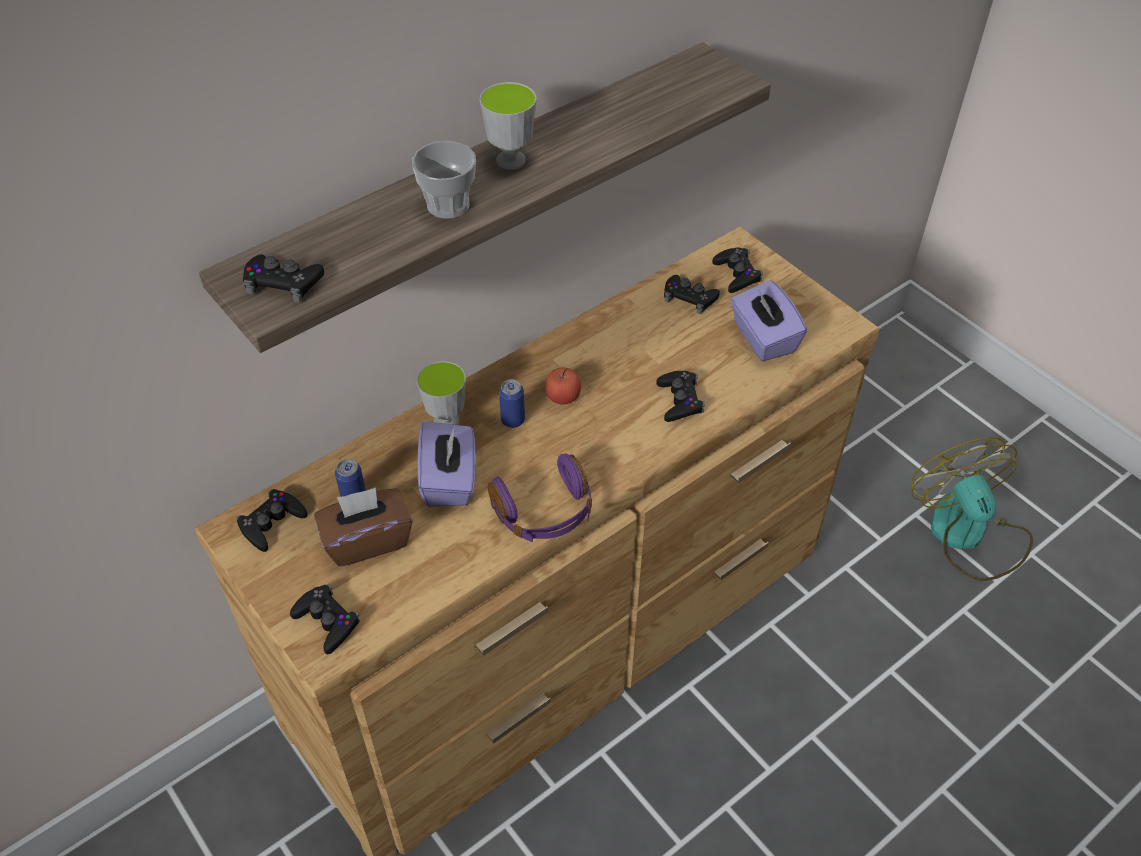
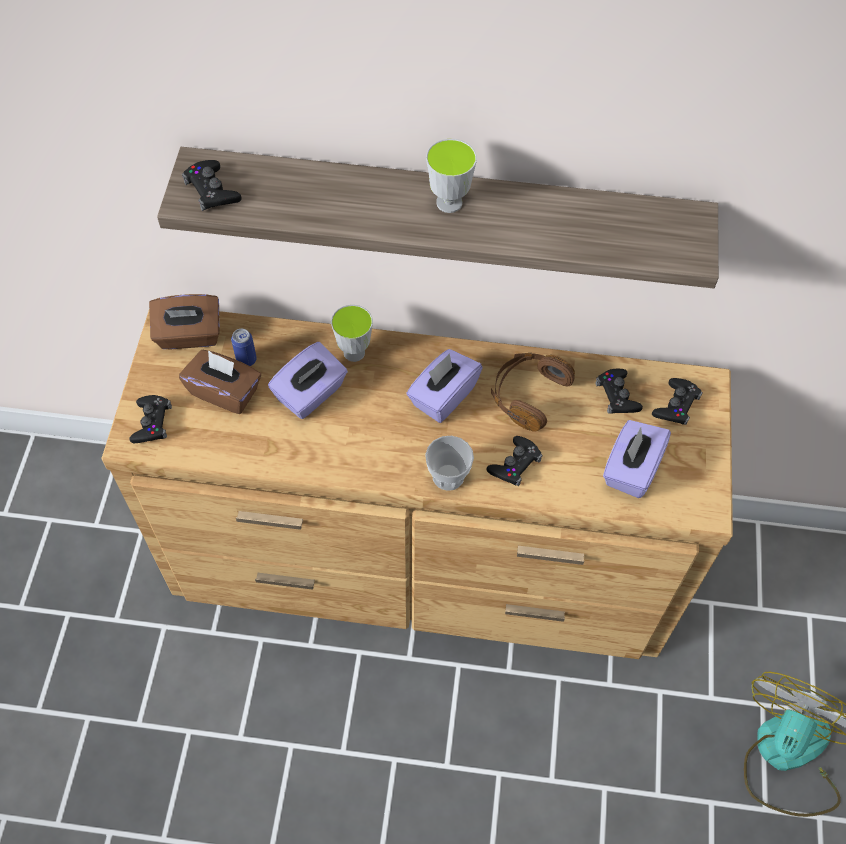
camera: 45 degrees right, 10 degrees up
(272, 523) = (189, 336): black game controller -> brown tissue box
(448, 205) = (368, 207): cup -> cup (448, 476)
(513, 420) = (393, 386): can -> none
(545, 513) = (339, 464): purple headphones -> none
(563, 397) = (443, 396): apple -> purple tissue box
(626, 346) = (528, 395): none -> brown headphones

